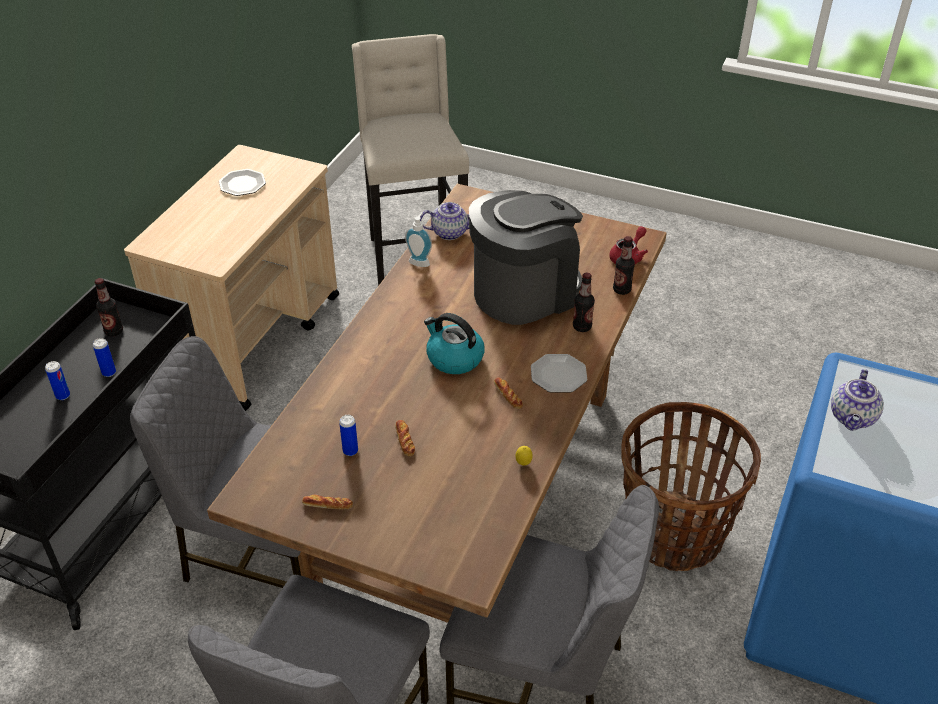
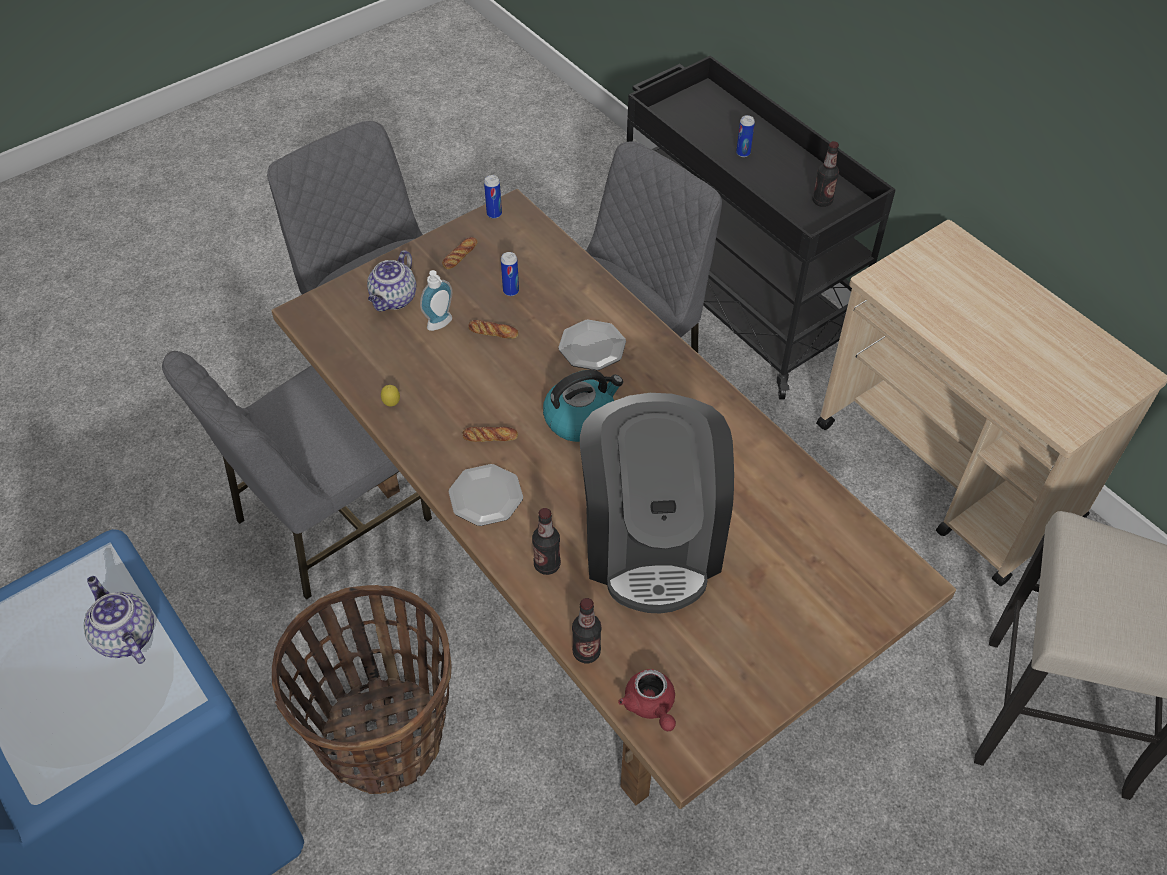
camera: 120 degrees right, 10 degrees up
(109, 372) = (757, 185): can -> can (494, 214)
(242, 184) = (1053, 351): plate -> plate (593, 347)
(420, 261) = (780, 464): soap dispenser -> soap dispenser (441, 325)
(450, 232) = (828, 523): teapot -> teapot (394, 299)

